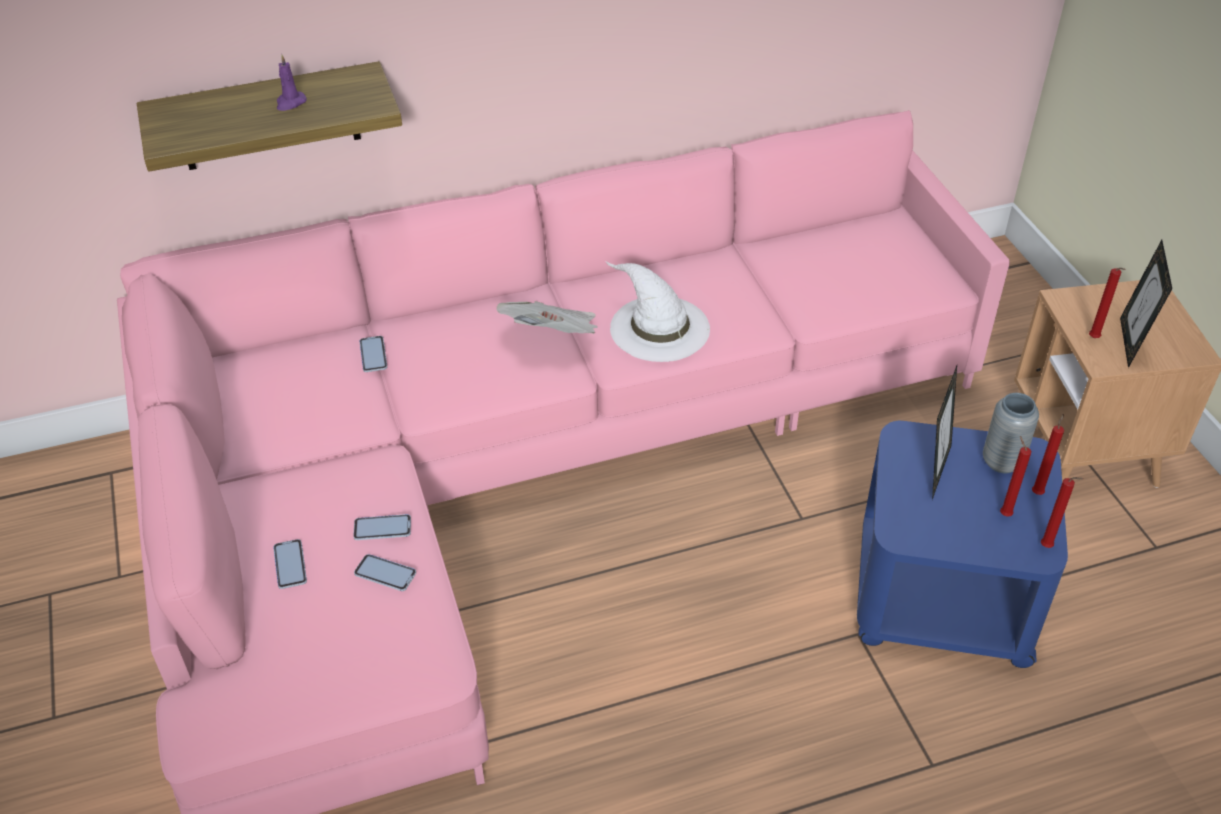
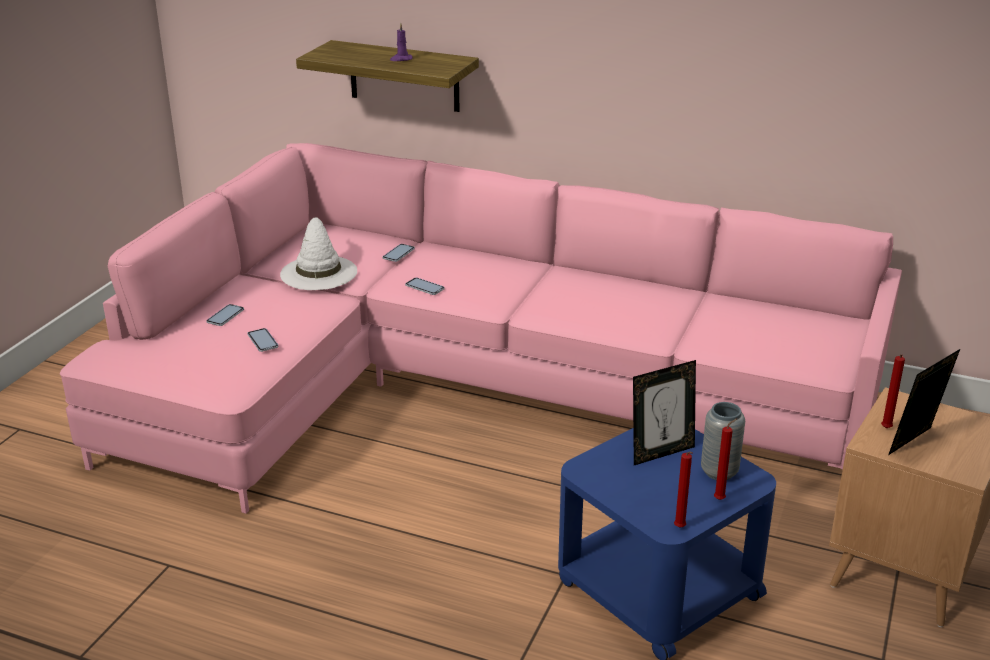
camera: 40 degrees right, 15 degrees down
(382, 528) = (290, 323): phone -> phone (424, 287)
(553, 337) = (511, 286): newspaper -> none
(658, 328) = (582, 307): white hat -> white hat (318, 272)
(1004, 513) = (676, 497): red candle -> none

